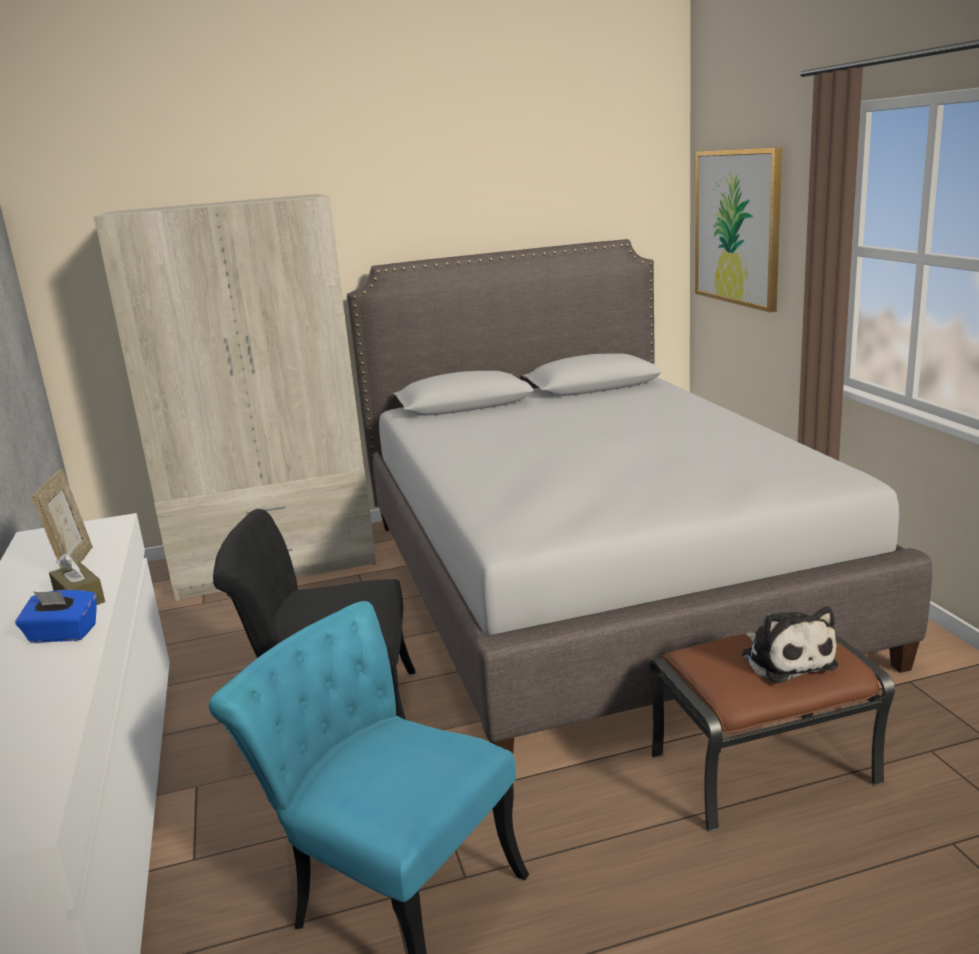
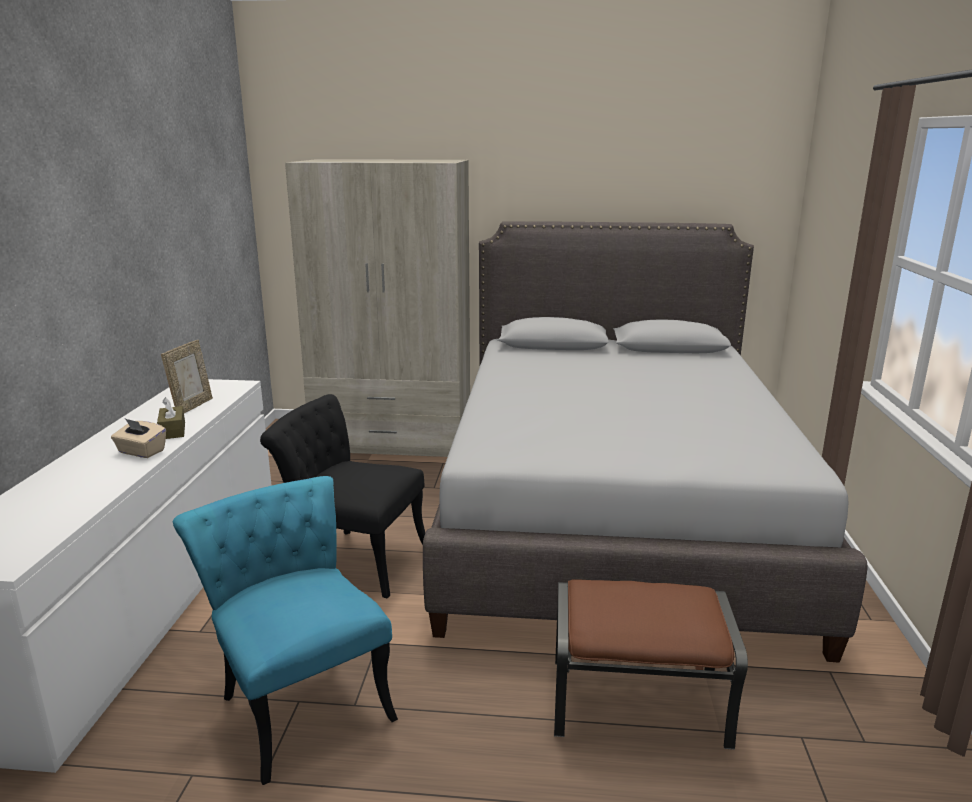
camera: 20 degrees right, 0 degrees up
(62, 635) = (141, 452): blue tissue box -> beige tissue box
(737, 227) = (826, 225): picture -> none
(786, 659) = (659, 612): plush toy -> none

